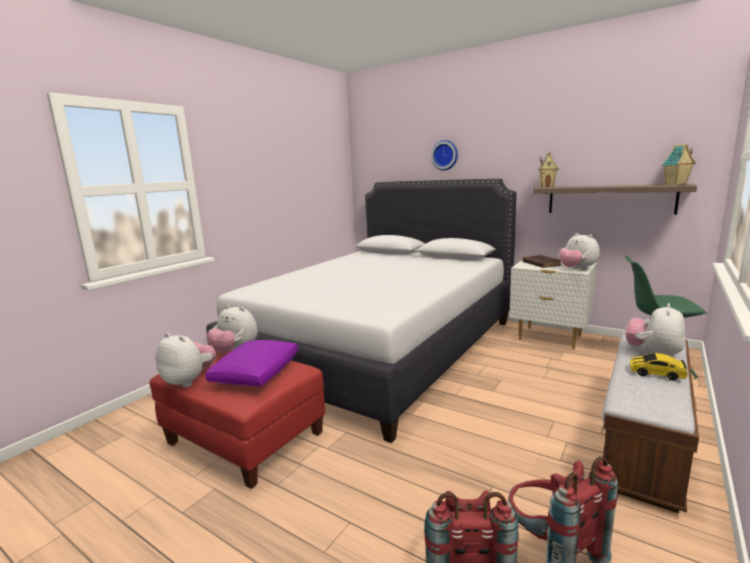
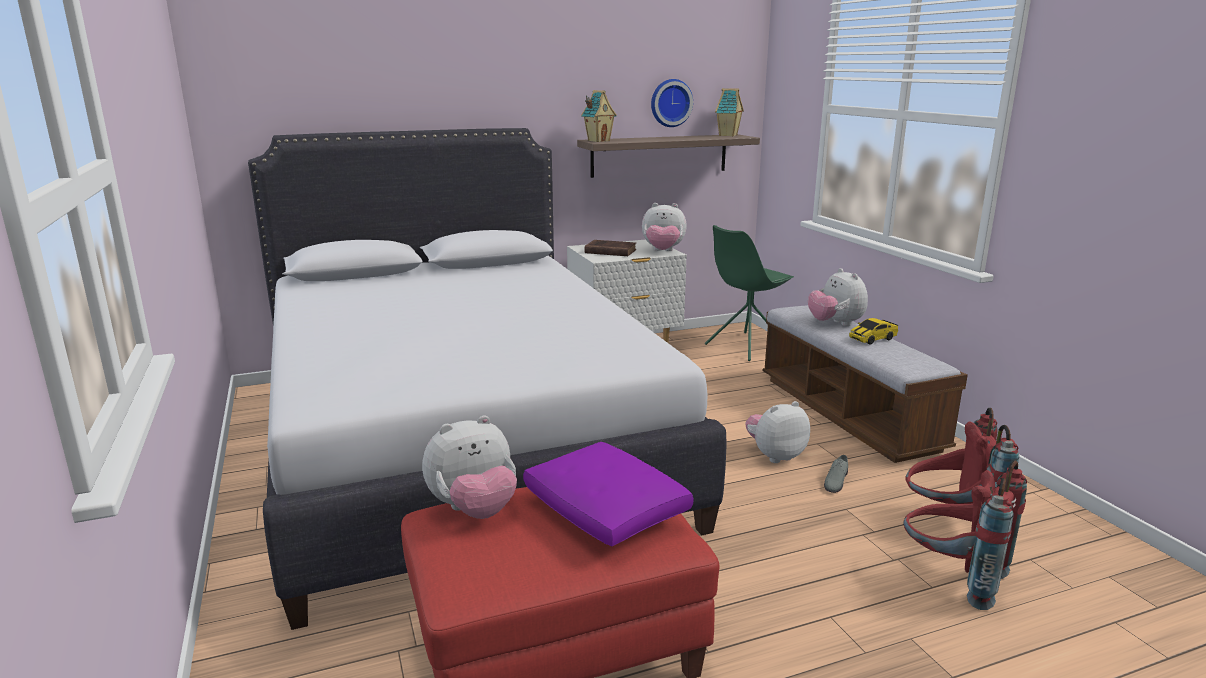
camera: 55 degrees left, 5 degrees up
(189, 381) = (529, 579): plush toy -> plush toy (775, 455)
(445, 155) = (418, 85): wall clock -> wall clock (670, 103)
(525, 468) = (835, 481): none -> grey shoe

